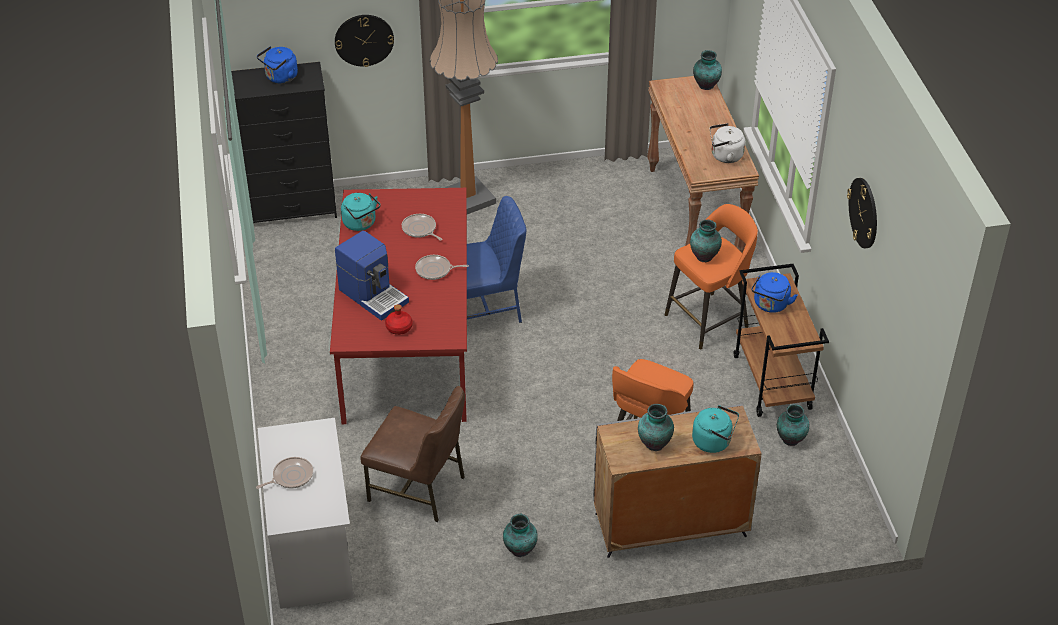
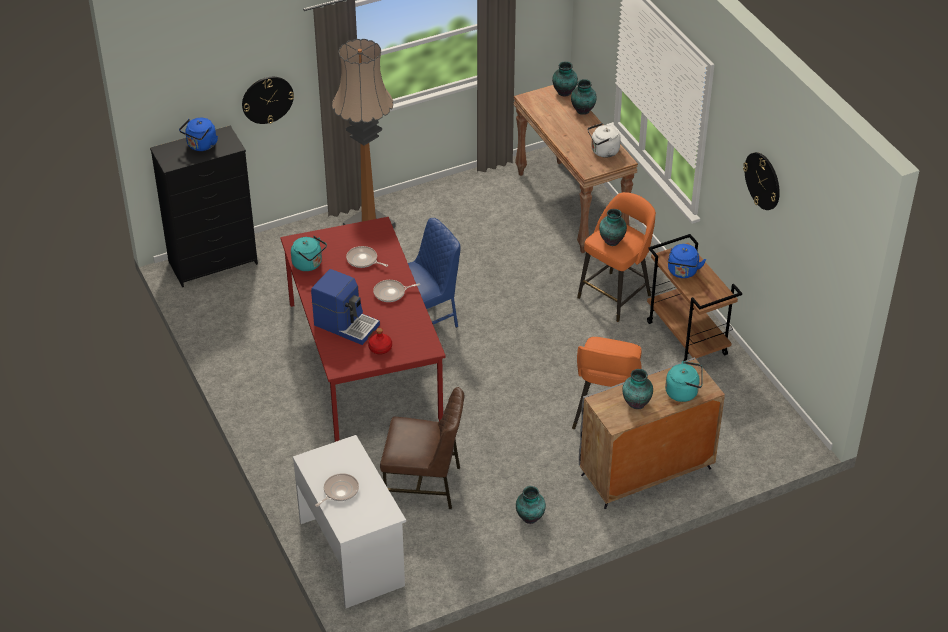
camera: 15 degrees left, 0 degrees up
(790, 440) = (718, 383): vase -> vase (583, 111)

